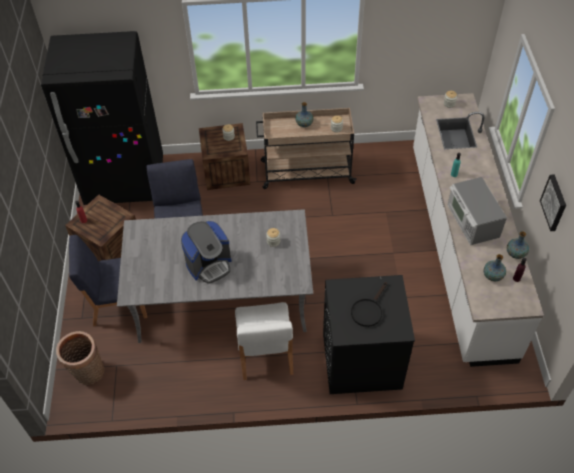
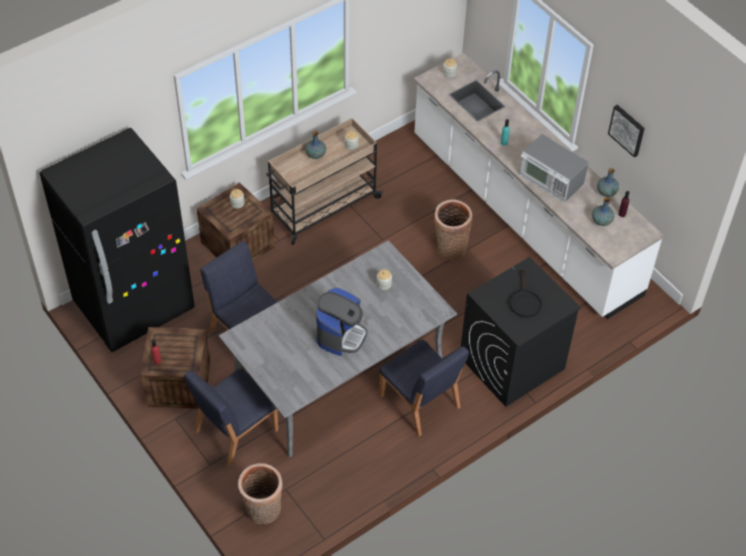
camera: 35 degrees left, 0 degrees up
(265, 353) = (420, 402): white chair -> blue chair
(379, 245) = (450, 247): none -> basket

